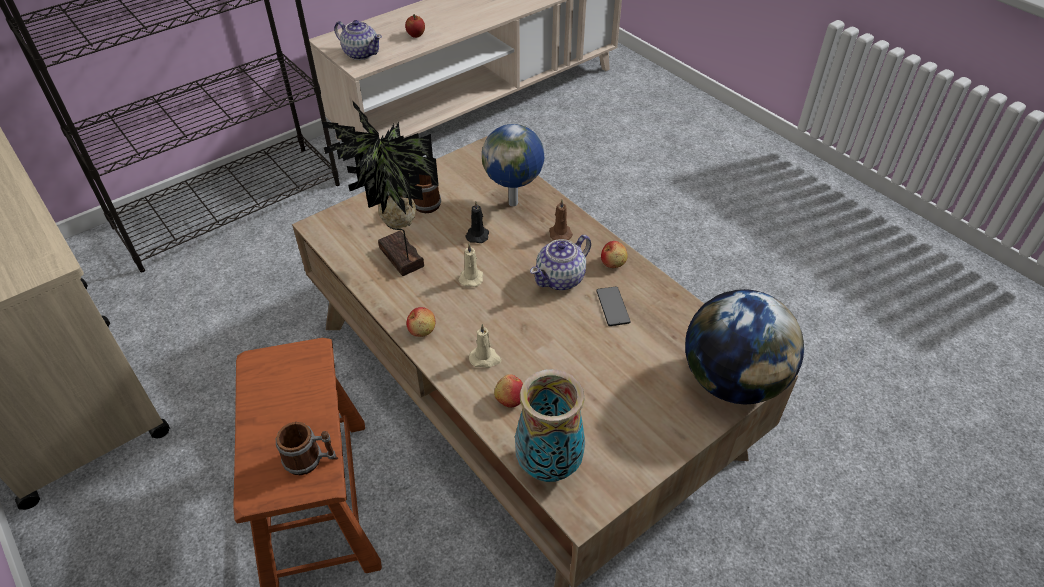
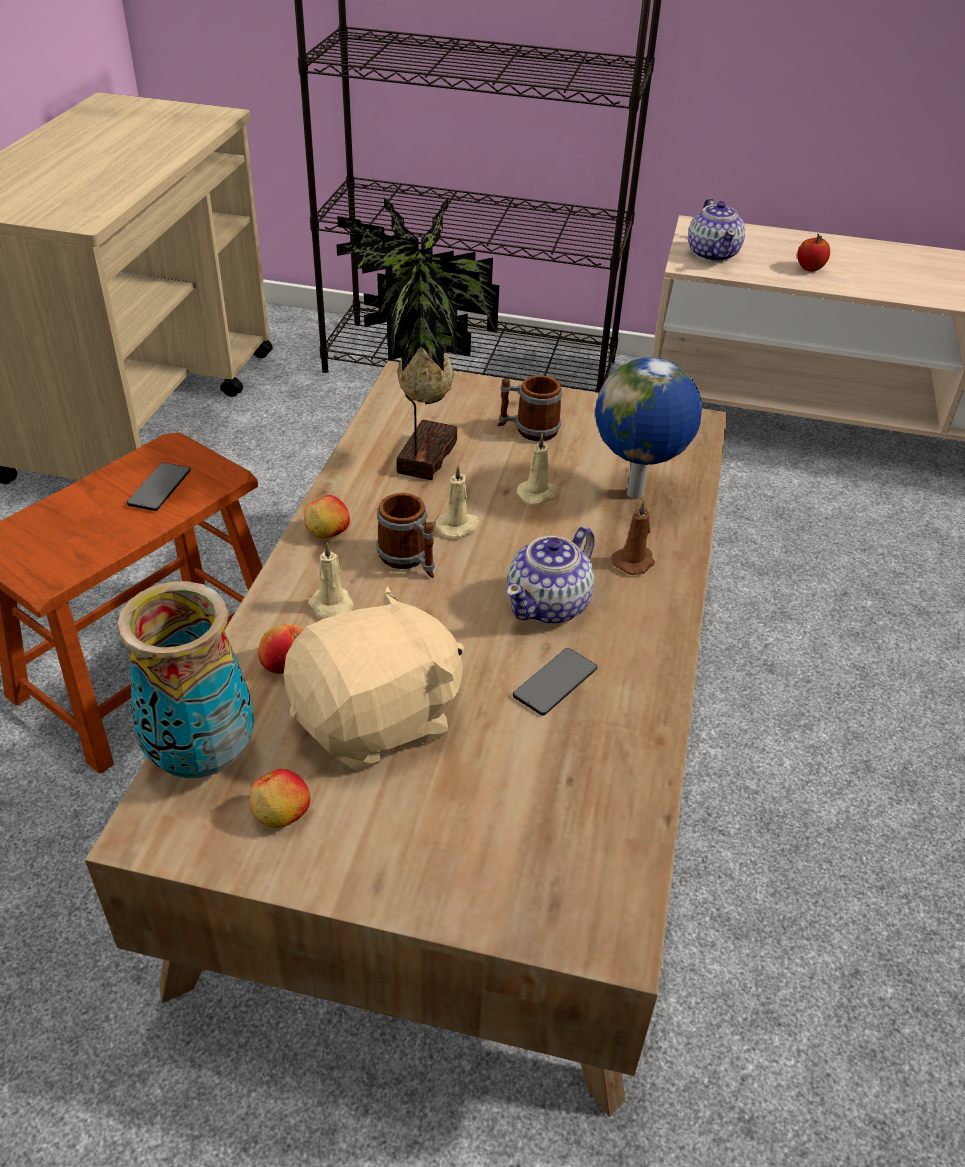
camera: 50 degrees right, 5 degrees down
(292, 386) = (159, 488): none -> phone
(310, 460) = (65, 555): mug -> mug (409, 560)
(478, 235) = (538, 494): black candle -> beige candle
(561, 278) = (549, 605): teapot -> teapot turned 60 degrees counterclockwise
(581, 383) = (378, 720): none -> beige plush toy
(613, 263) = (643, 641): apple -> apple (281, 813)
(732, 381) = (551, 900): globe -> none

